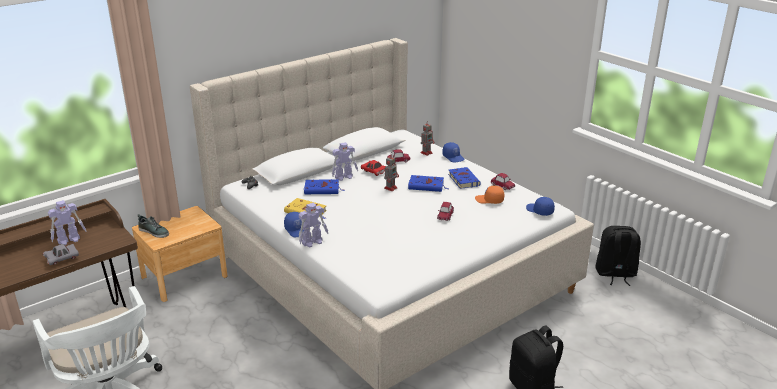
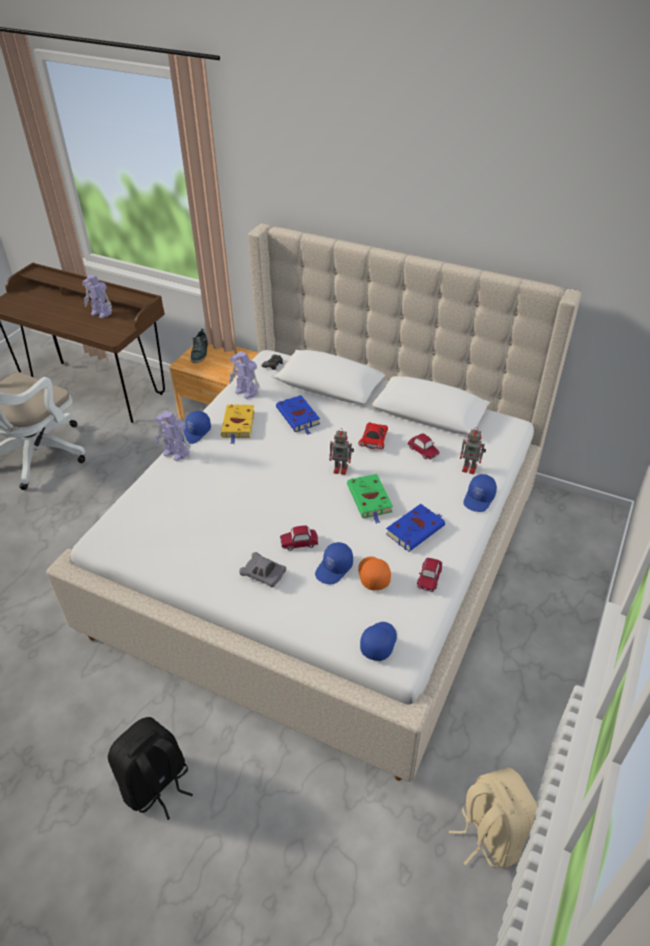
camera: 65 degrees right, 15 degrees up
(62, 259) = (69, 324): grey toy car -> grey toy car (263, 575)
(344, 177) = (342, 422): toy robot -> toy robot (246, 392)
(427, 186) = (370, 500): blue book -> green book
(476, 210) = (334, 569): none -> blue cap
(615, 274) = (490, 833): black backpack -> beige backpack

